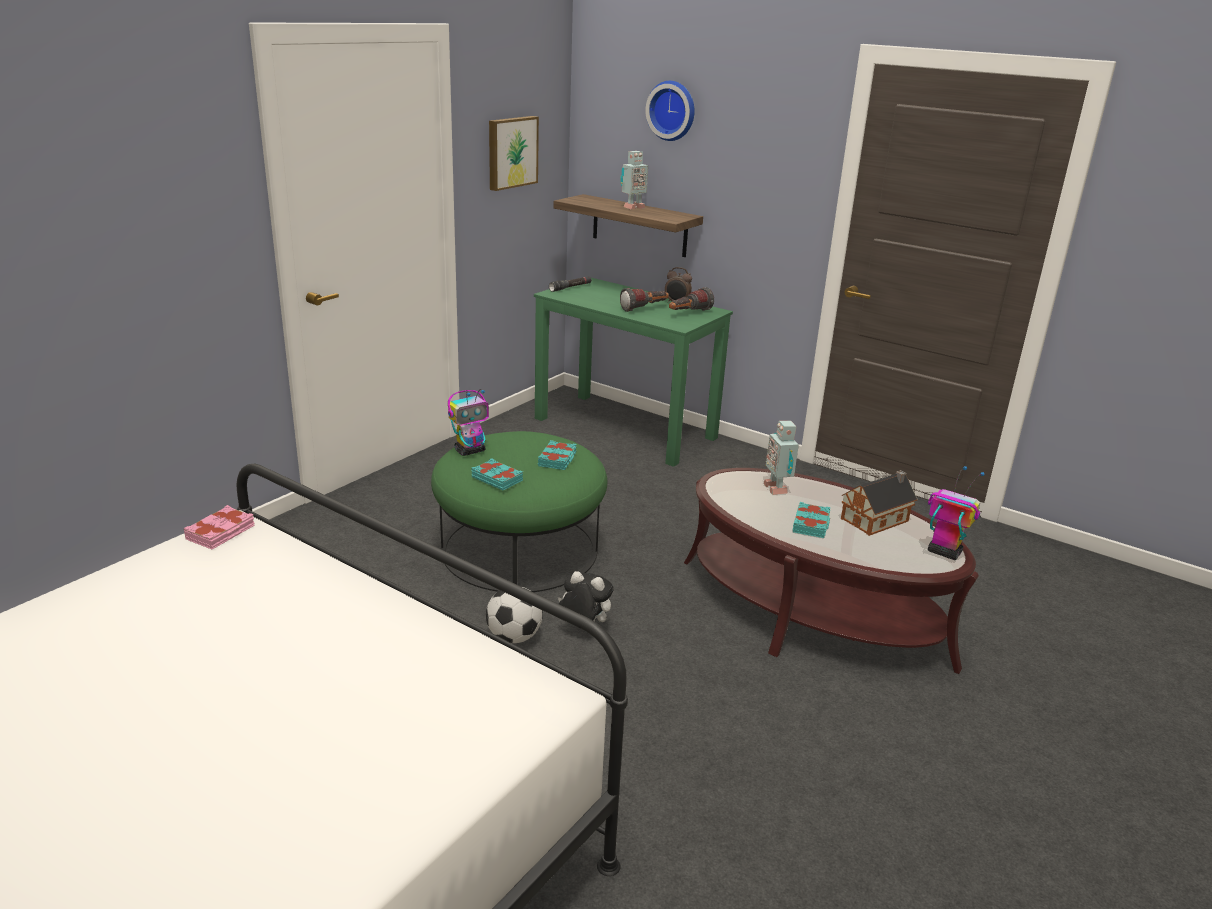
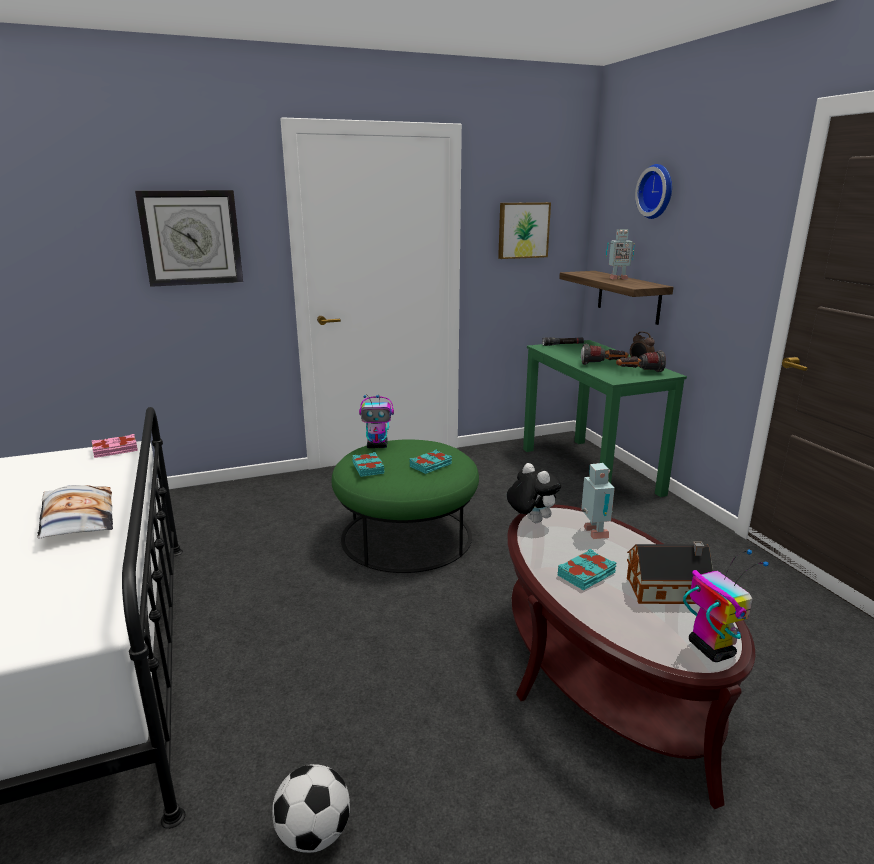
camera: 35 degrees right, 5 degrees down
(146, 206) = (191, 238): none -> wall clock
(339, 619) = (77, 519): none -> pillow
(514, 637) = (327, 598): football -> football (314, 834)
(583, 627) = (384, 610): plush toy -> plush toy (530, 521)
(777, 488) = (593, 533): toy robot -> toy robot turned 150 degrees clockwise

